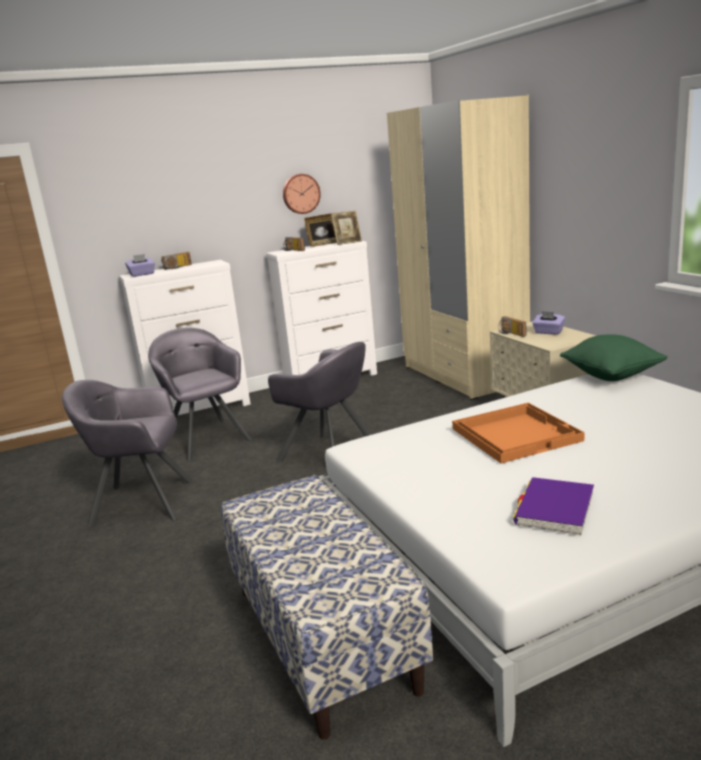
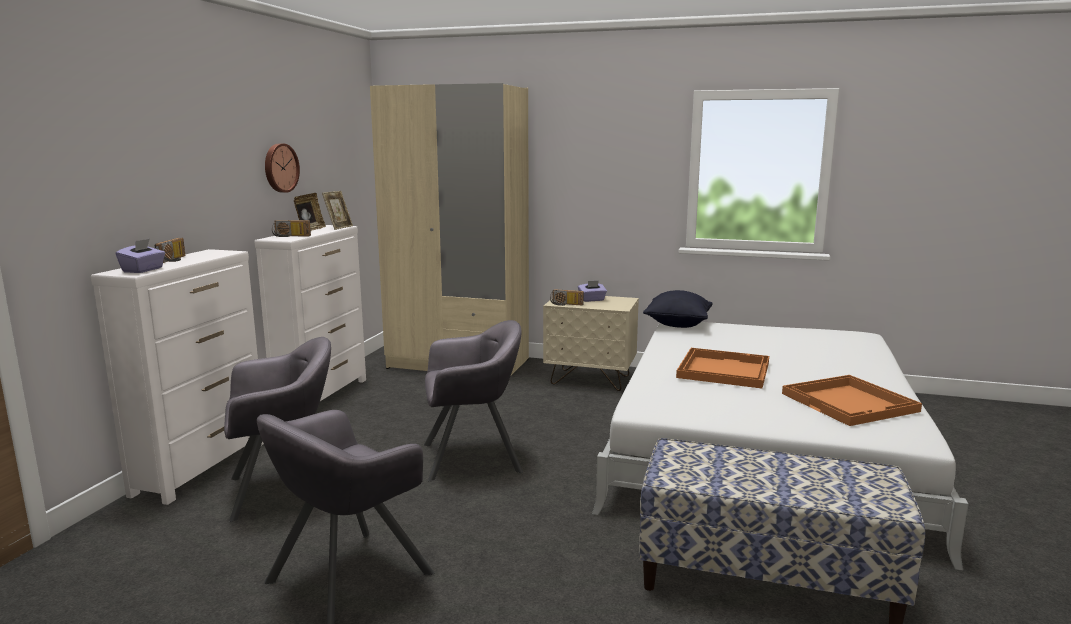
camera: 50 degrees left, 5 degrees down
(207, 438) = (285, 490): grey armchair -> grey armchair turned 150 degrees clockwise
(554, 509) = (850, 402): purple book -> orange tray
(611, 376) = (678, 324): green pillow -> black pillow

